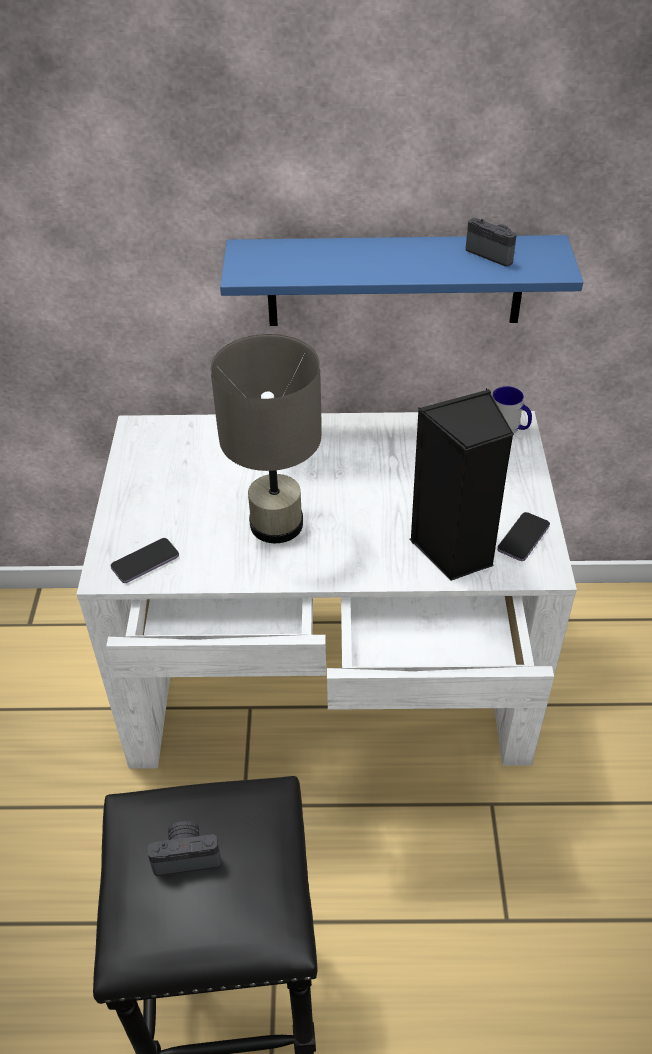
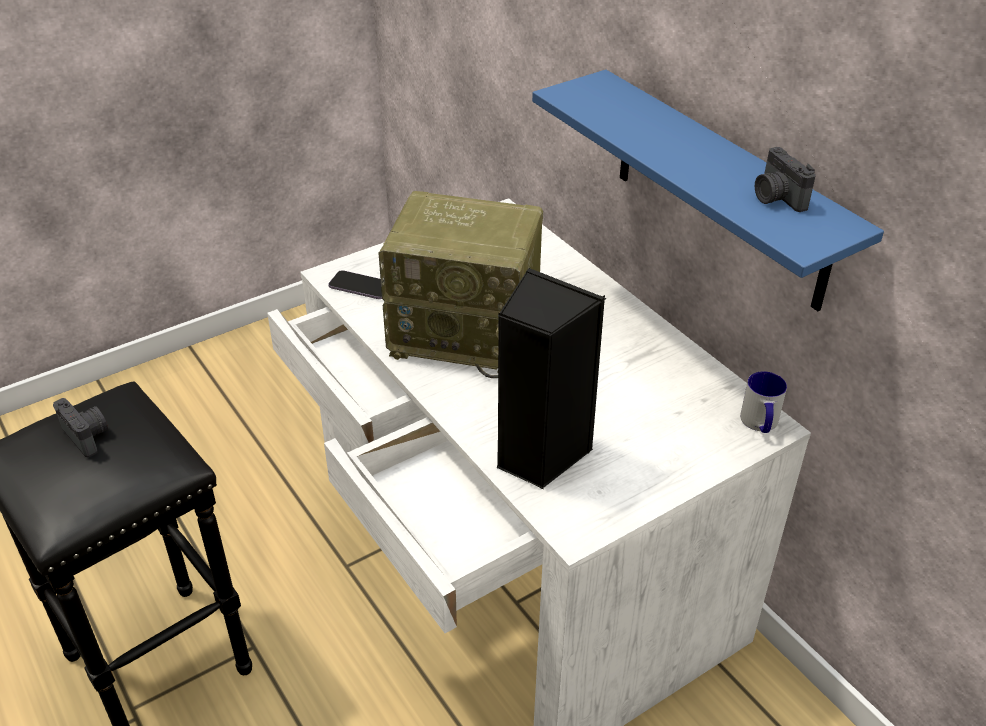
camera: 55 degrees right, 5 degrees down
(277, 523) = (468, 333): grey table lamp -> radio
(493, 253) = (776, 198): camera -> camera turned 150 degrees clockwise
(523, 538) = (604, 497): phone -> none

